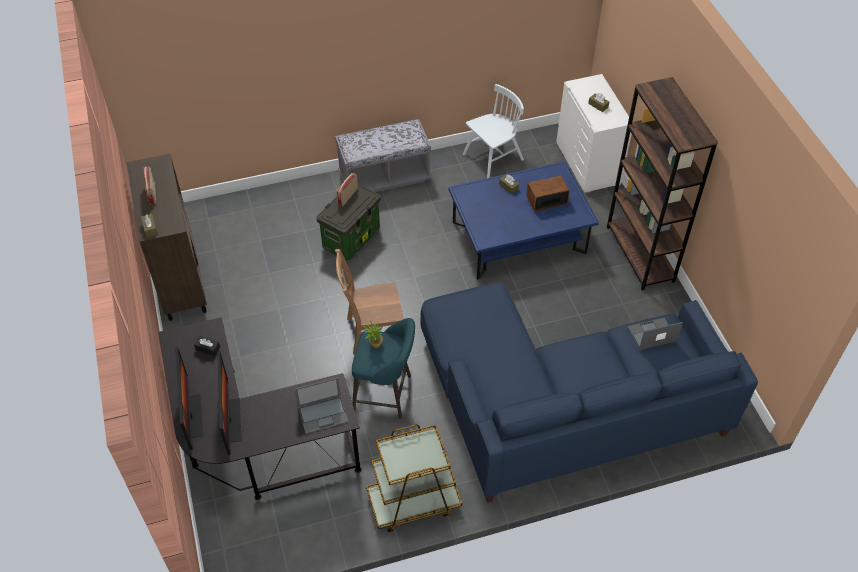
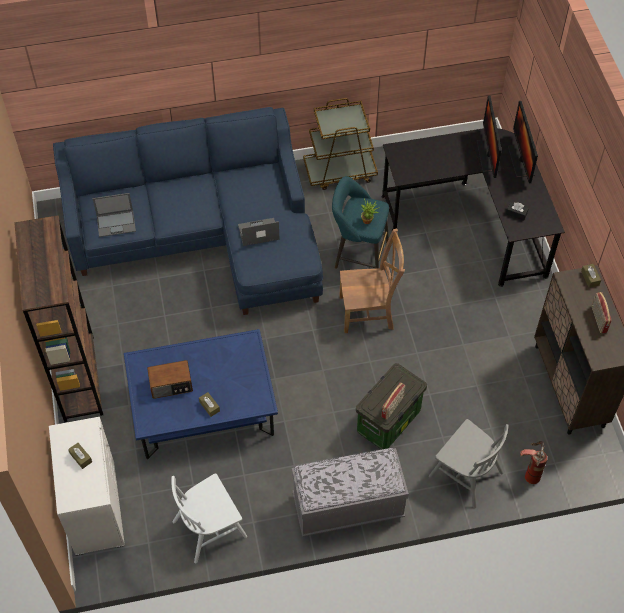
camera: 175 degrees left, 5 degrees up
(230, 210) = (530, 471): none -> fire extinguisher
(286, 205) = (465, 474): none -> grey chair
(323, 414) = (411, 155): laptop -> laptop (258, 232)

